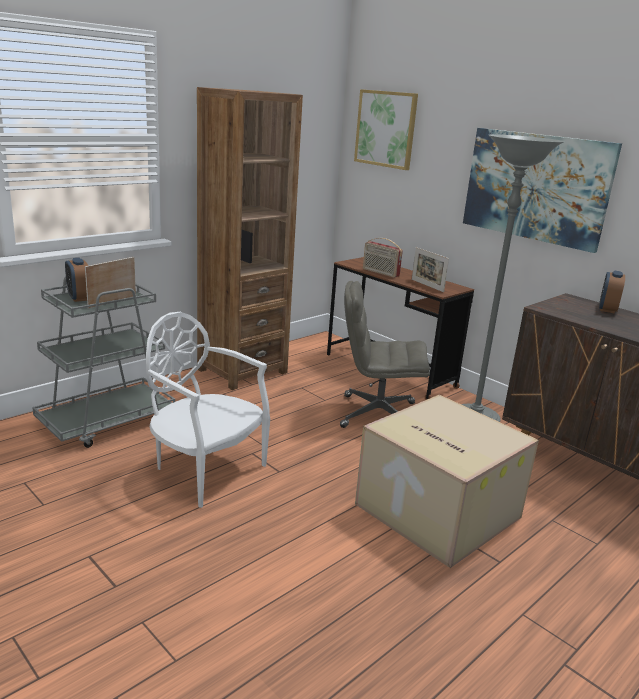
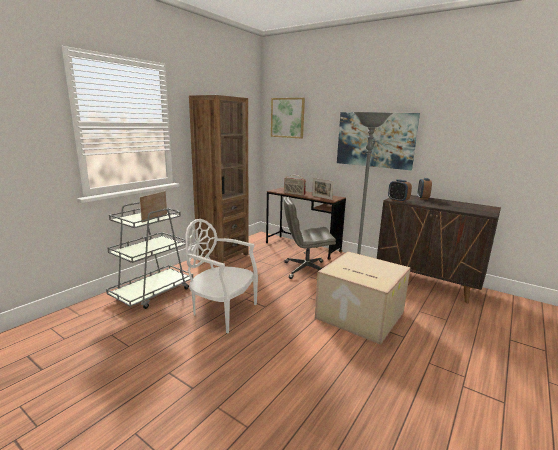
camera: 10 degrees left, 5 degrees down
(79, 298) = (133, 218): alarm clock -> alarm clock (398, 200)

